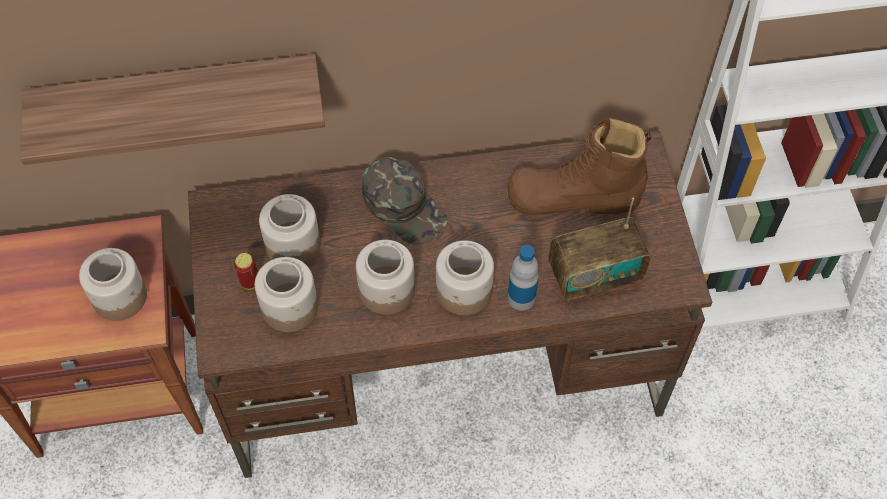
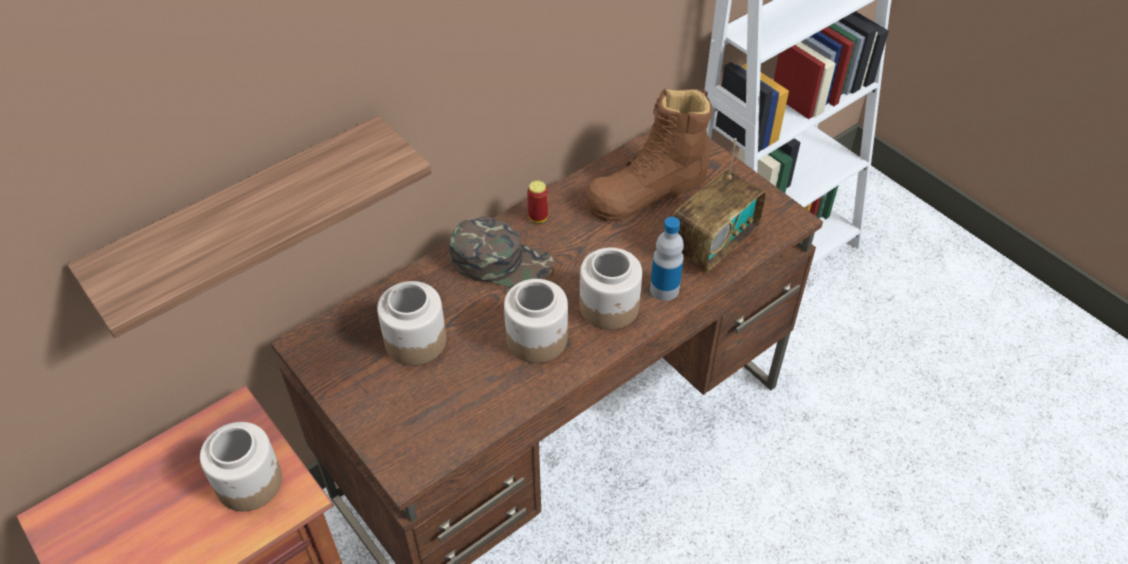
camera: 30 degrees left, 10 degrees down
(250, 282) = (394, 394): can -> can (538, 217)
(290, 307) = (452, 397): jar -> none

